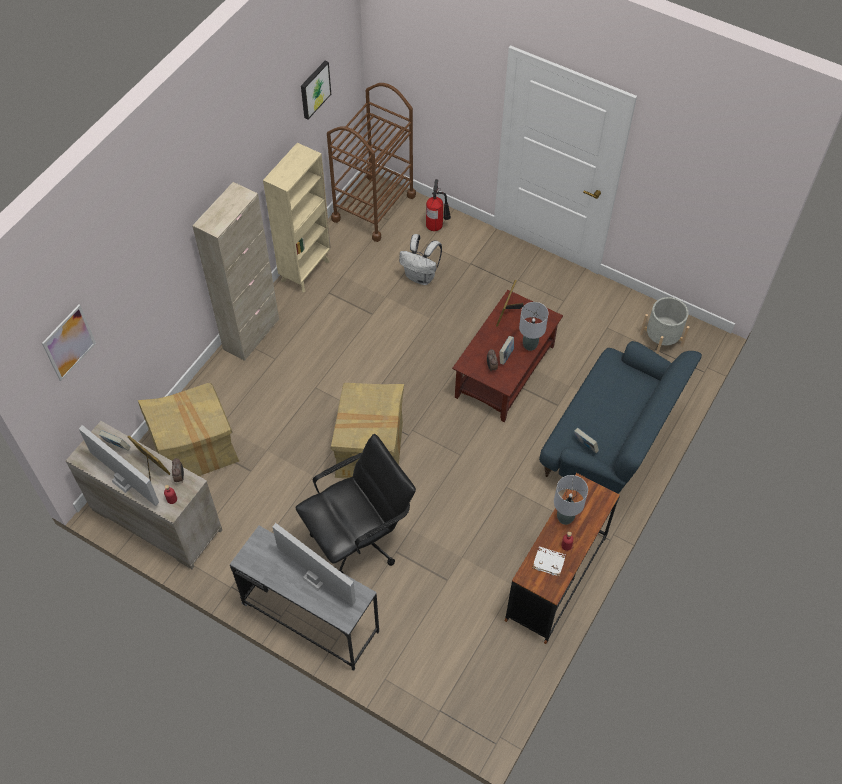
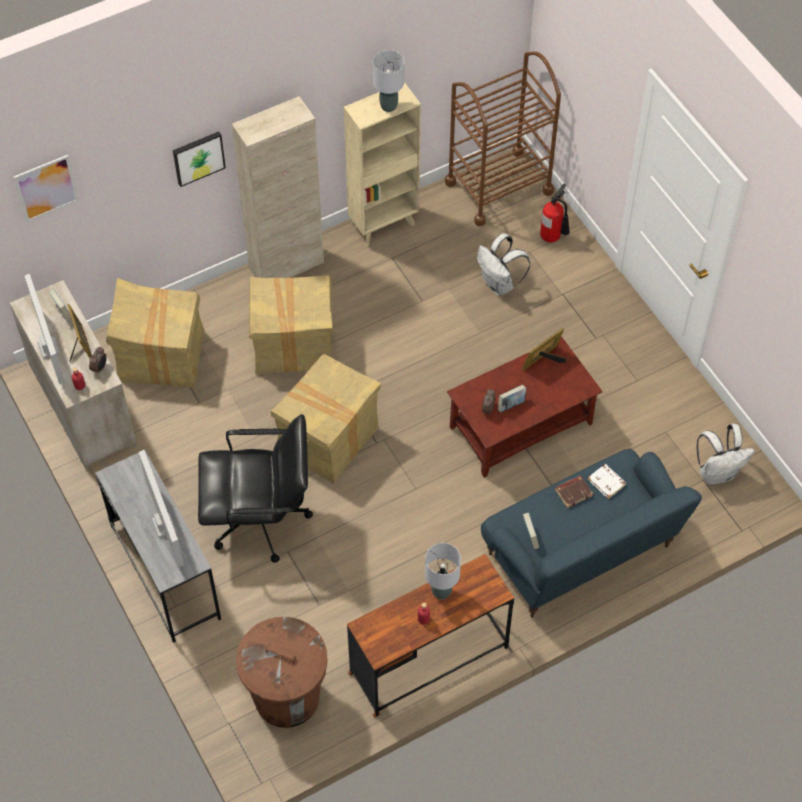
camera: 30 degrees right, 0 degrees up
(296, 391) = (294, 345): none -> cardboard box
(314, 89) = (445, 32): picture -> picture (198, 157)
(470, 665) = (287, 697): none -> brown trash can
(530, 345) = (544, 406): grey table lamp -> grey table lamp (388, 106)
(549, 562) = (395, 625): white book -> white book (607, 482)
(592, 398) = (573, 492): none -> brown book
(661, 339) = (718, 473): grey planter -> white backpack

